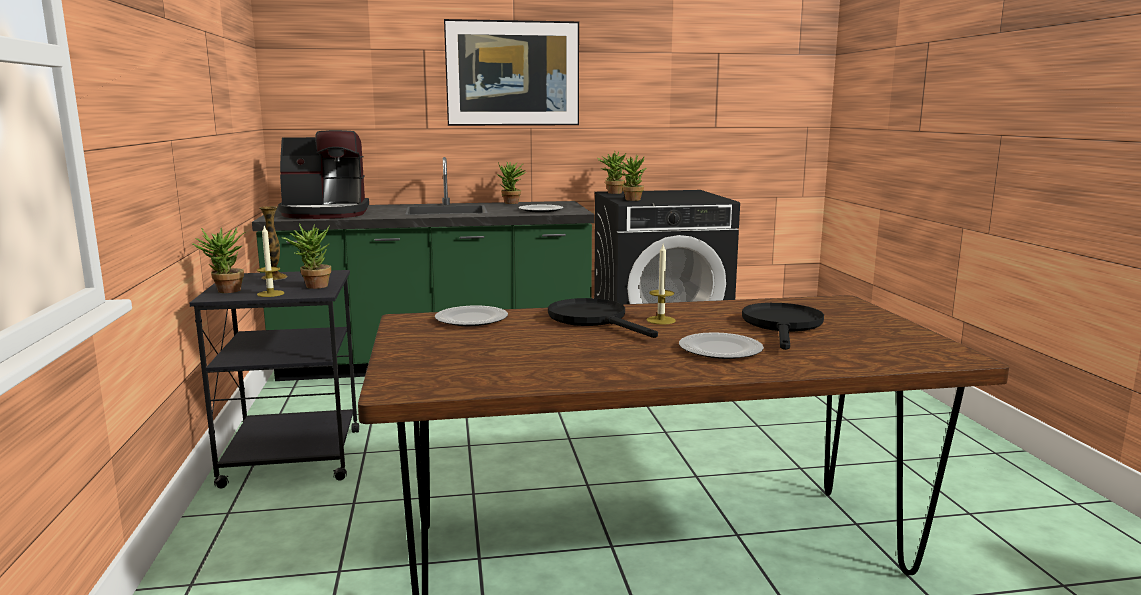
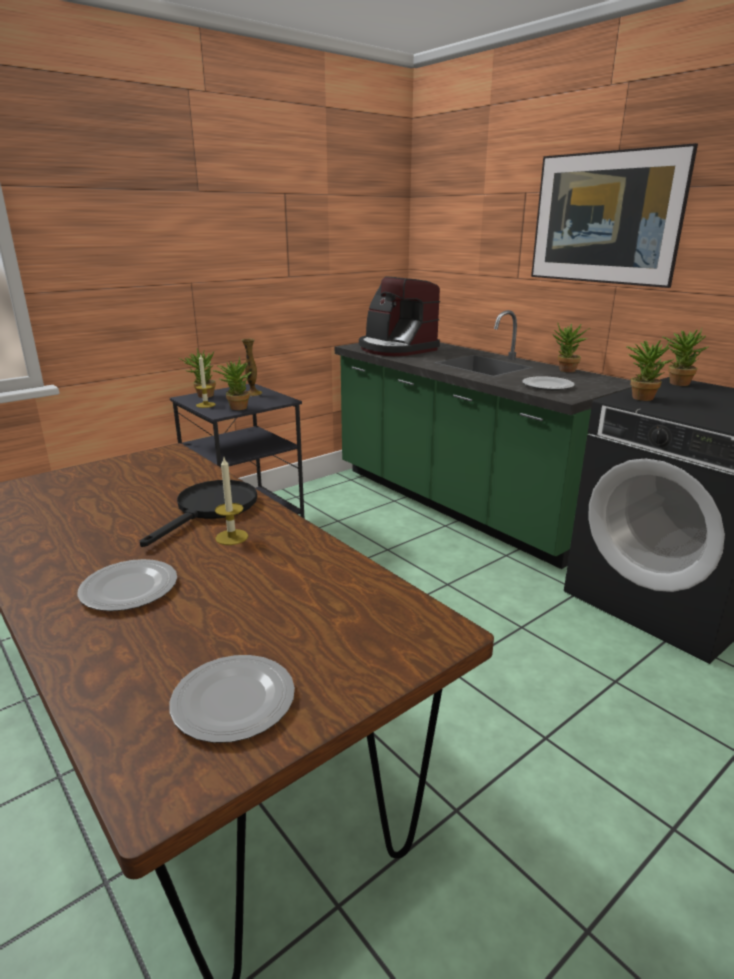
camera: 60 degrees right, 10 degrees up
(472, 319) = (182, 469): plate -> plate (235, 700)
(783, 326) = (255, 608): black frying pan -> none

